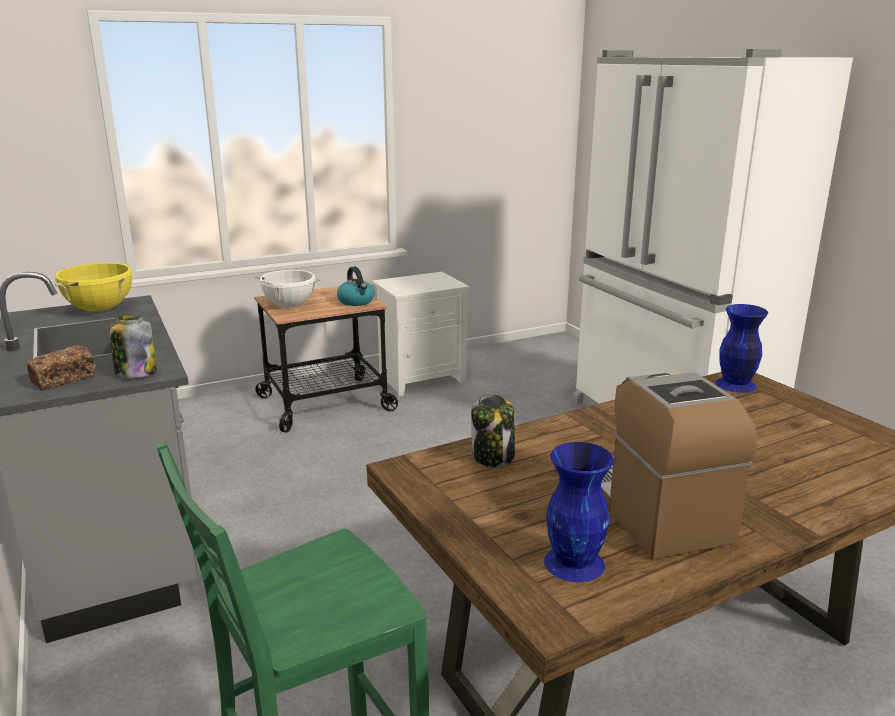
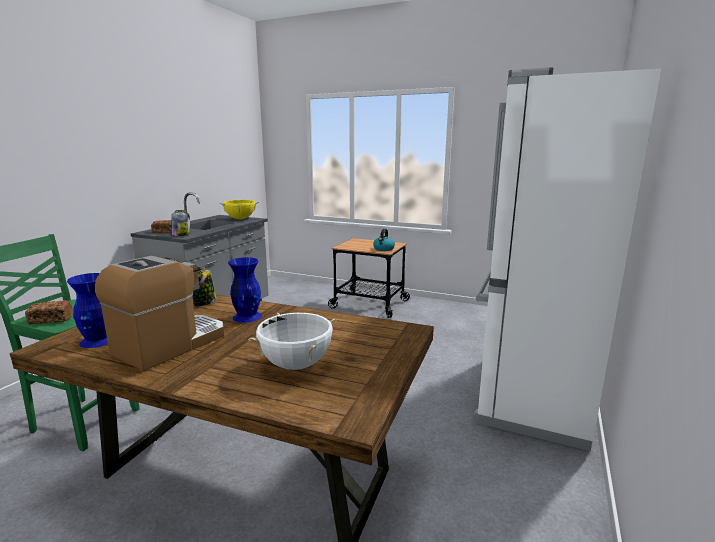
camera: 50 degrees right, 5 degrees down
(289, 306) = (353, 244): white cooking pot -> white cooking pot (296, 365)
(337, 615) = (51, 320): none -> bread
(422, 378) = (434, 310): white nightstand -> none
(735, 384) = (393, 330): blue vase -> blue vase (247, 316)

